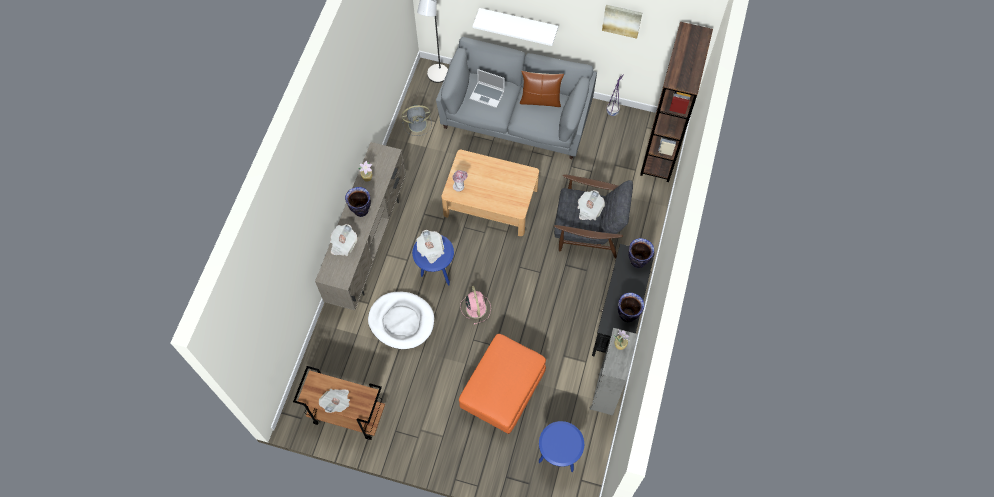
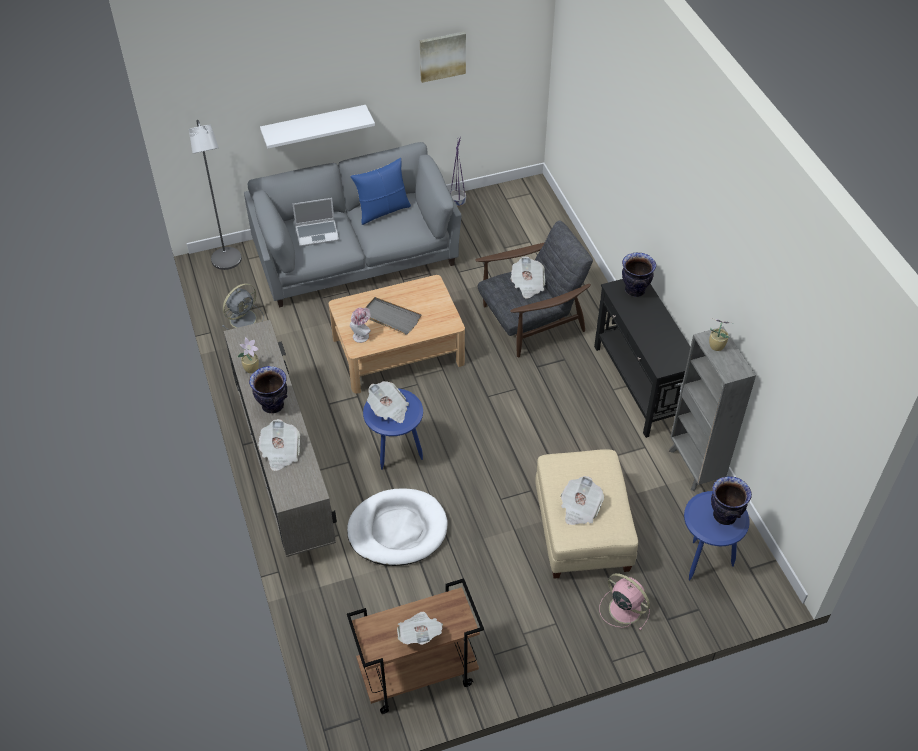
camera: 35 degrees left, 15 degrees down
(476, 307) = (474, 464): pink fan -> pink fan (623, 608)
(485, 183) = (390, 317): none -> grey tray
(491, 383) = (579, 508): none -> newspaper
(502, 391) = (582, 532): orange ottoman -> beige ottoman
(540, 100) = (382, 211): brown pillow -> blue pillow
(627, 315) = (673, 344): vase -> vase (725, 516)
(661, 149) = (539, 210): brown bookcase -> none

